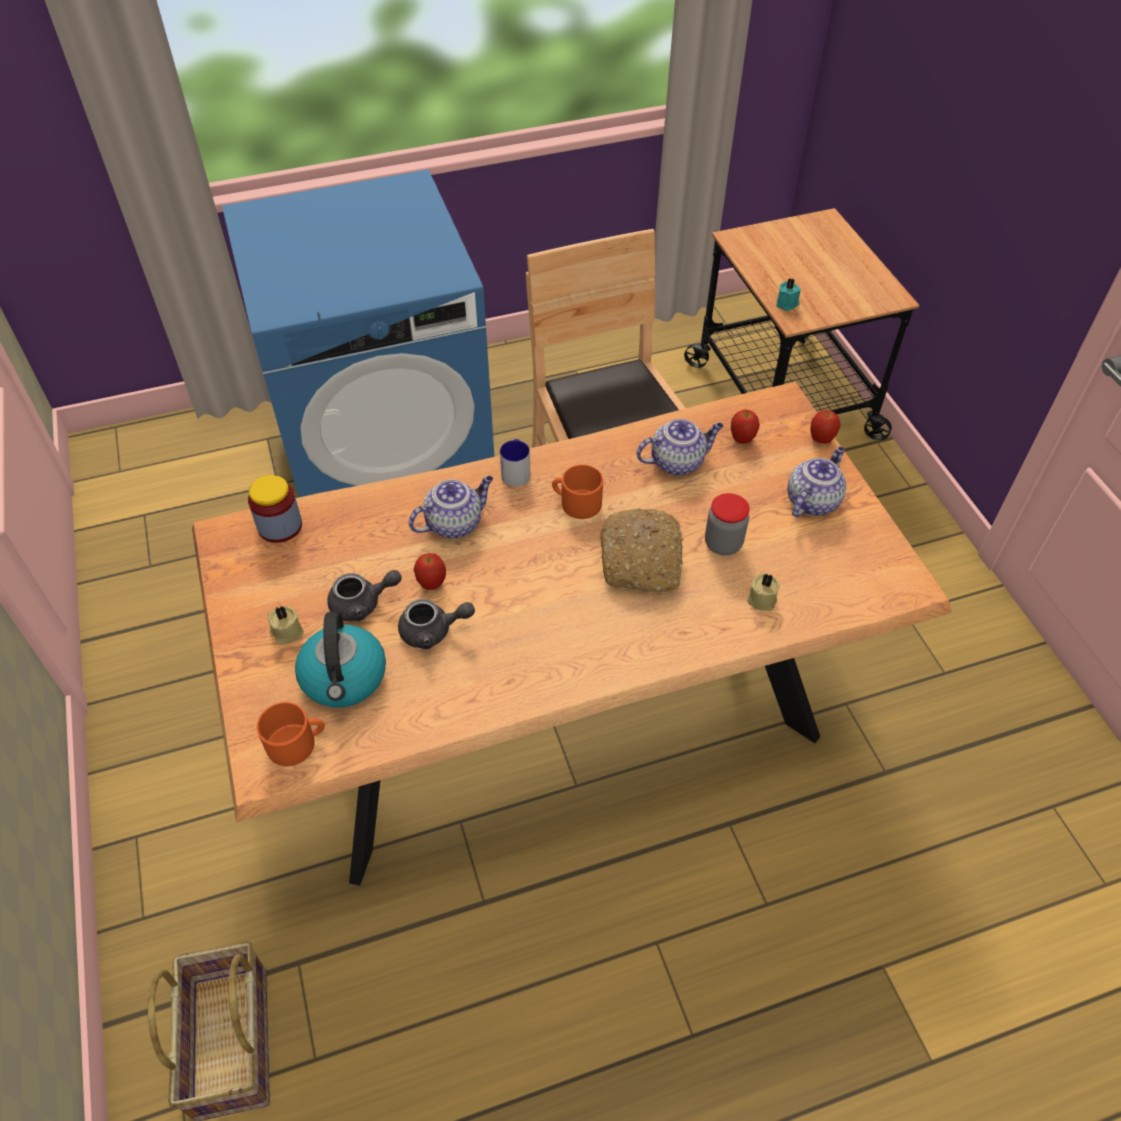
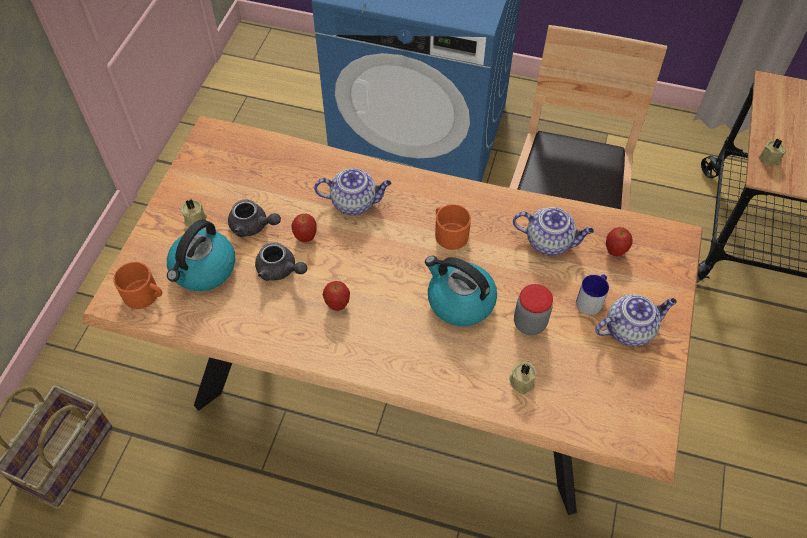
camera: 35 degrees right, 5 degrees up
(280, 526) = (246, 145): jar -> none
(516, 471) = (426, 187): mug -> mug (591, 299)
(642, 560) = (459, 301): bread -> kettle
(787, 304) = (770, 159): turquoise candle -> beige candle
(821, 440) = (680, 285): apple -> apple (337, 304)

